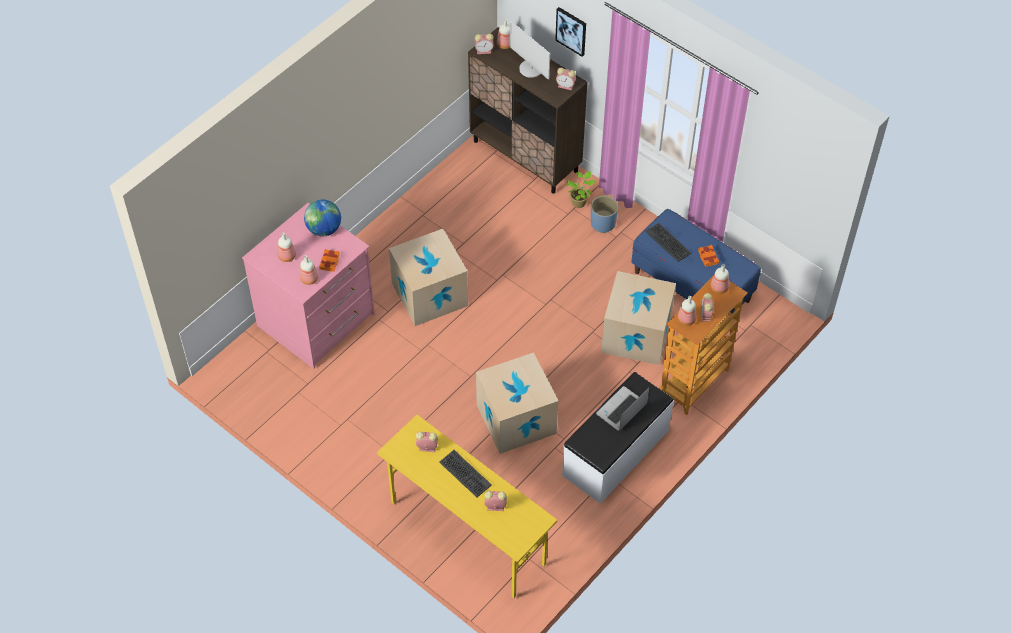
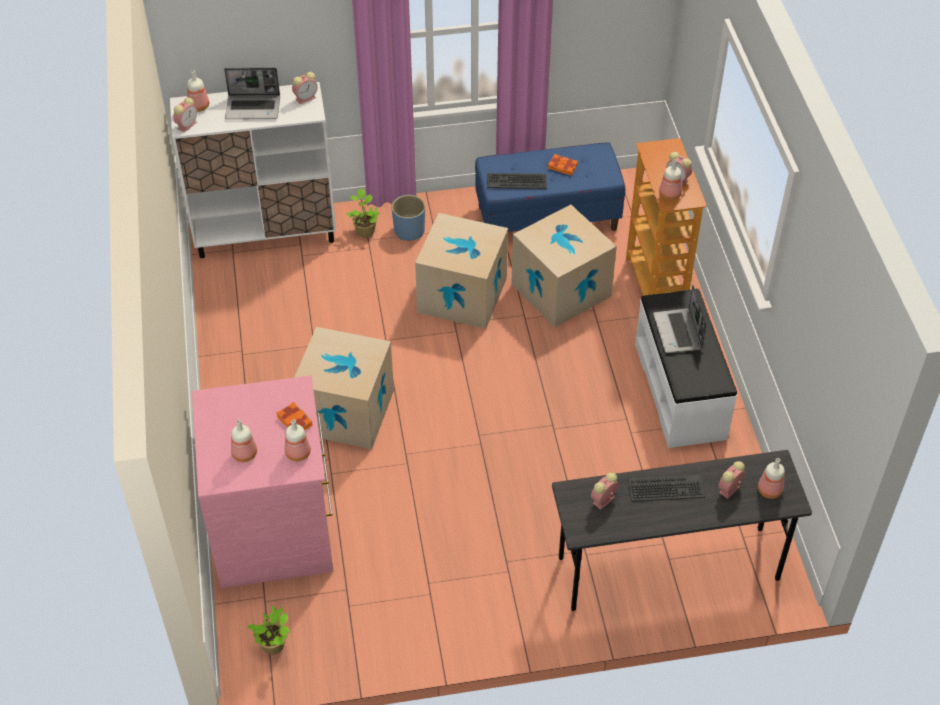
camera: 50 degrees left, 5 degrees down
(243, 377) = (274, 646): none -> potted plant
(324, 229) = (245, 399): globe -> none
(467, 533) = (667, 569): yellow desk -> grey desk
(516, 419) = (568, 441): cardboard box -> cardboard box (462, 295)
(525, 156) = (266, 233): brown cabinet -> white cabinet
(531, 69) = (253, 108): monitor -> laptop
(571, 31) = (280, 30): picture -> none
(719, 287) = (655, 152): bottle -> bottle (768, 490)

